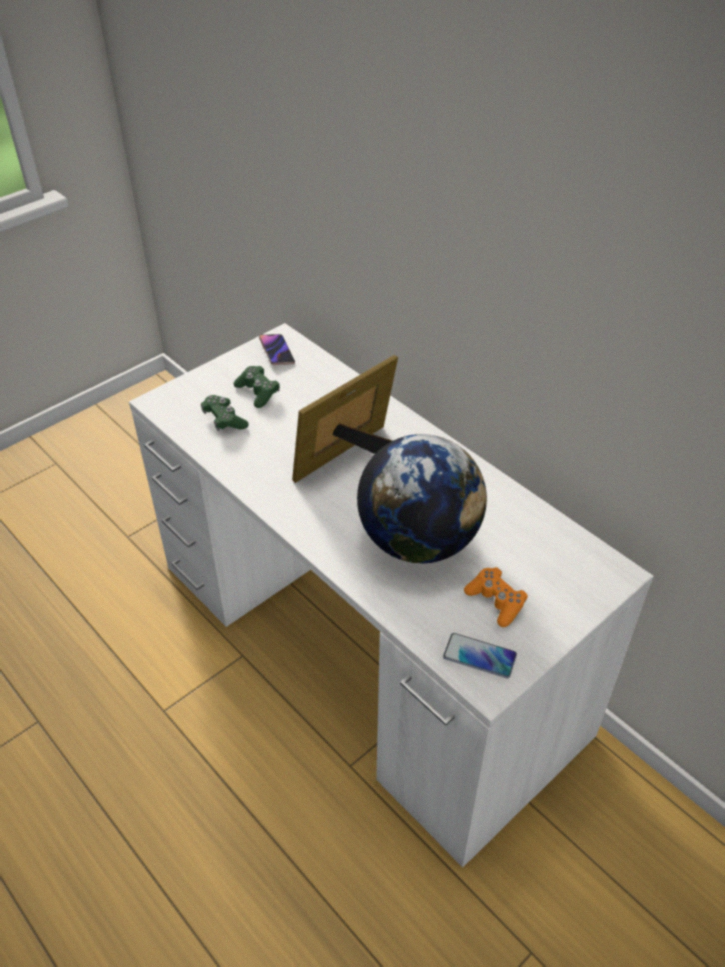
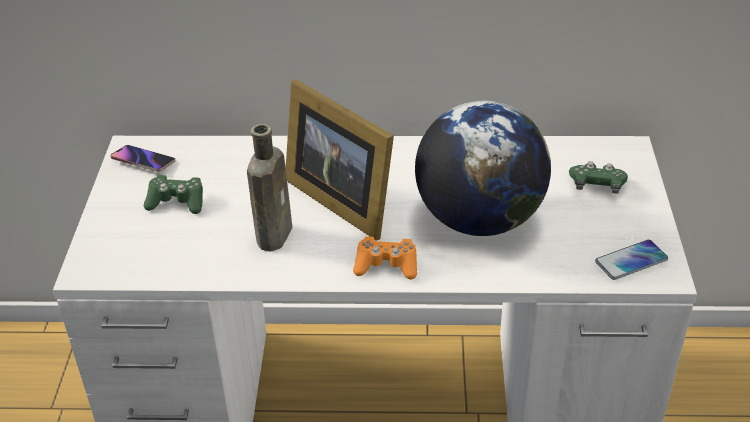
camera: 45 degrees left, 5 degrees down
(224, 420) = (180, 242): green game controller -> green game controller (597, 185)
(281, 453) = (275, 233): none -> brown bottle
(353, 458) = (340, 198): picture frame -> picture frame turned 45 degrees counterclockwise
(496, 601) = (588, 220): orange game controller -> orange game controller (386, 265)

